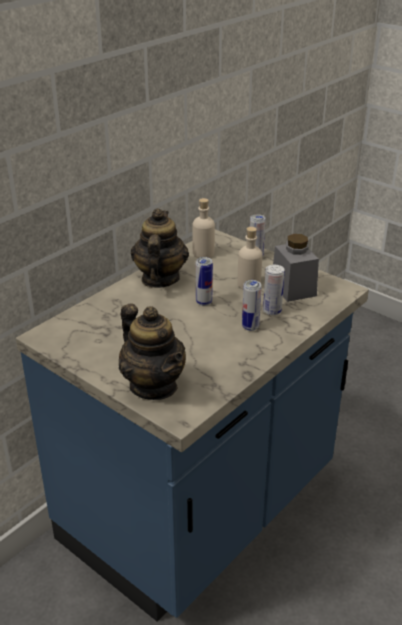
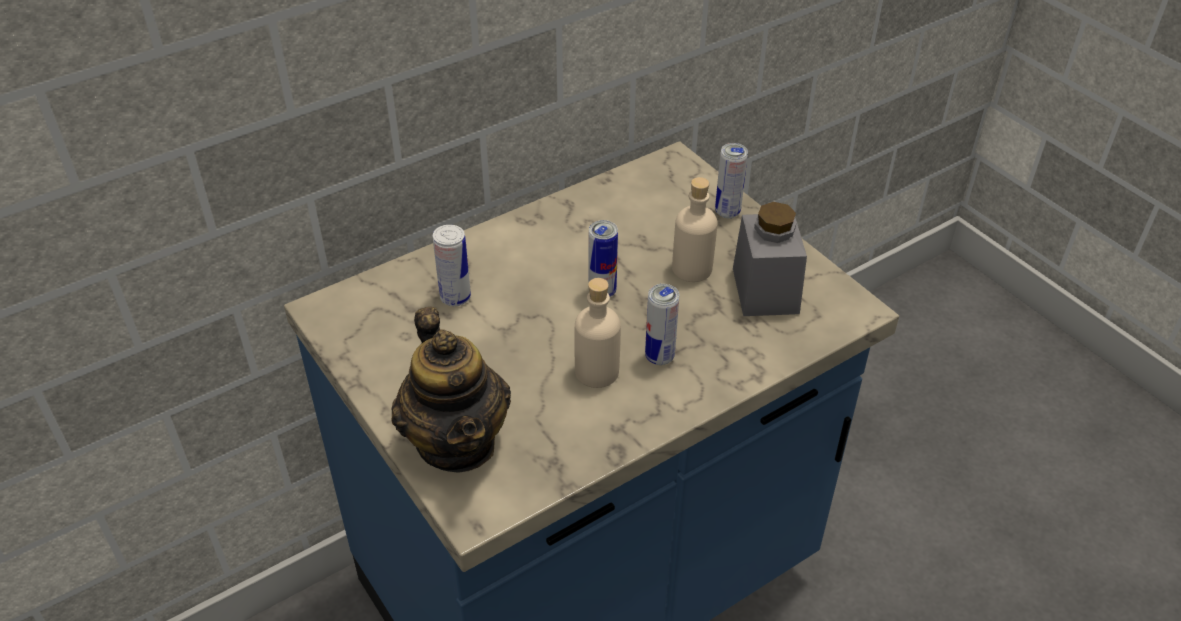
camera: 15 degrees right, 10 degrees up
(159, 279) = (549, 231): teapot -> none
(203, 253) = (641, 190): beige bottle -> beige bottle (597, 371)
(272, 311) = (709, 331): can -> can (455, 297)

